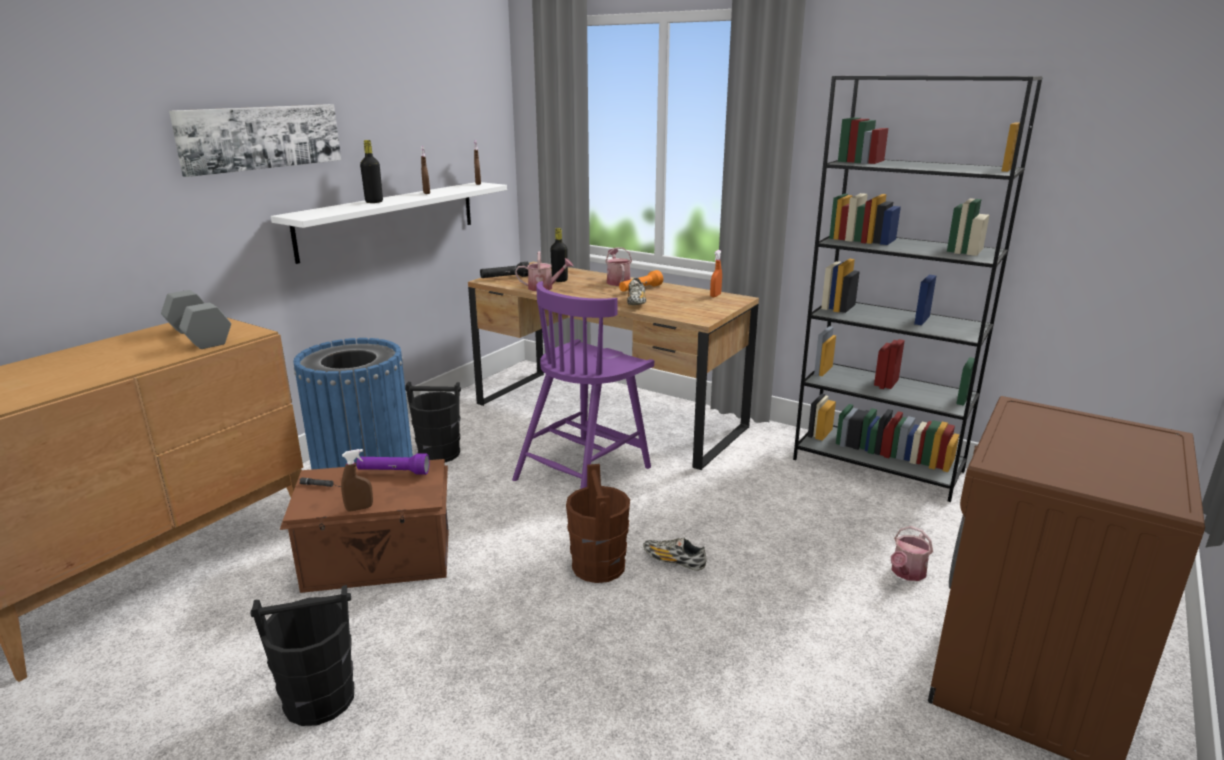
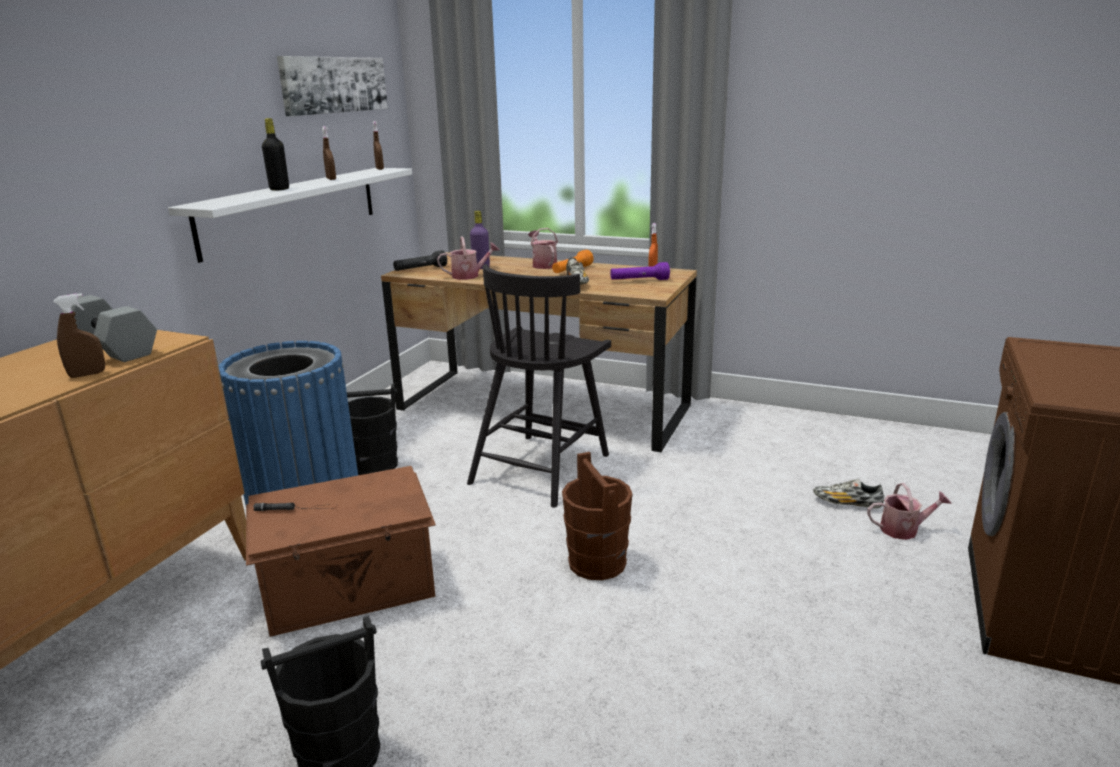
camera: 10 degrees left, 0 degrees up
(261, 137) = (152, 115): picture -> picture (334, 85)
(359, 508) = (336, 530): brown spray bottle -> brown spray bottle (87, 374)
(393, 472) = (360, 486): purple flashlight -> purple flashlight (639, 281)
(559, 280) = (481, 268): black bottle -> purple bottle
(585, 472) = (542, 467): purple chair -> black chair
(673, 561) = (673, 547): shoe -> shoe (847, 503)
(878, 465) = (830, 429): grey bookcase -> none
(906, 573) = (904, 529): watering can -> watering can turned 120 degrees counterclockwise

